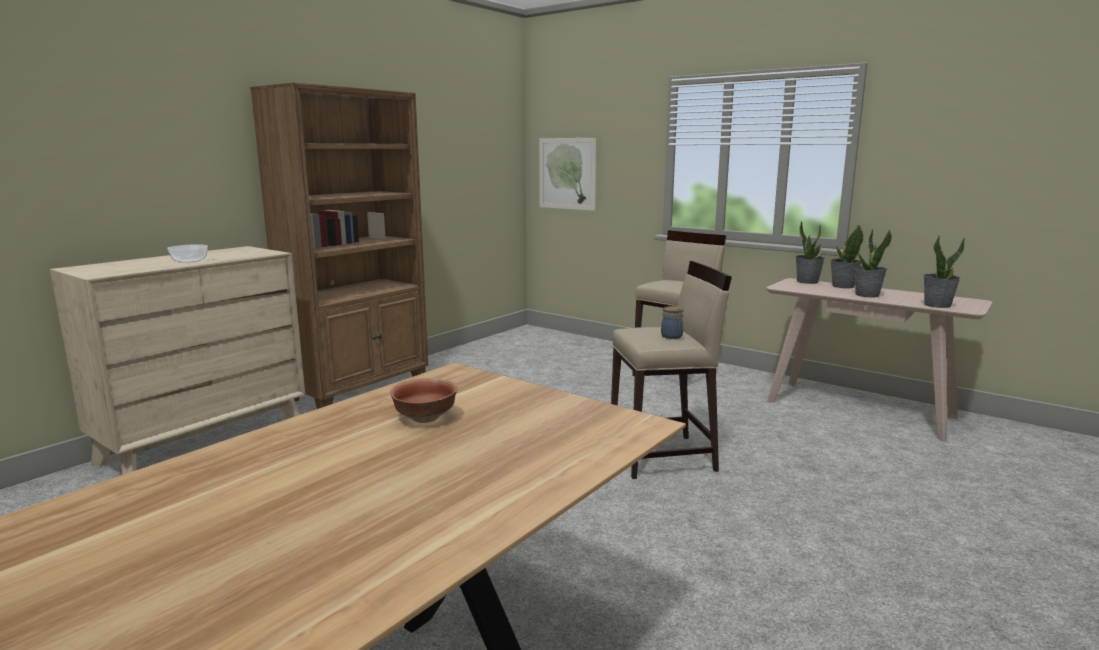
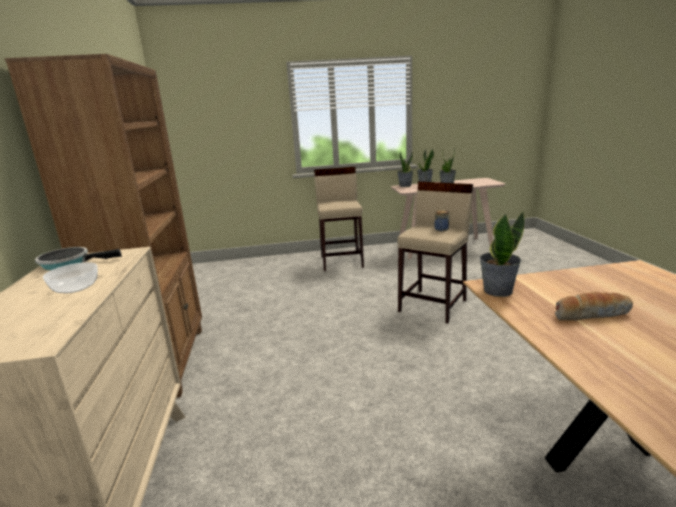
camera: 45 degrees left, 5 degrees up
(235, 250) = (69, 263): none -> frying pan
(426, 419) = (591, 314): bowl -> bread
(567, 173) = (206, 139): picture -> none
(937, 305) = (482, 183): potted plant -> potted plant (497, 290)

